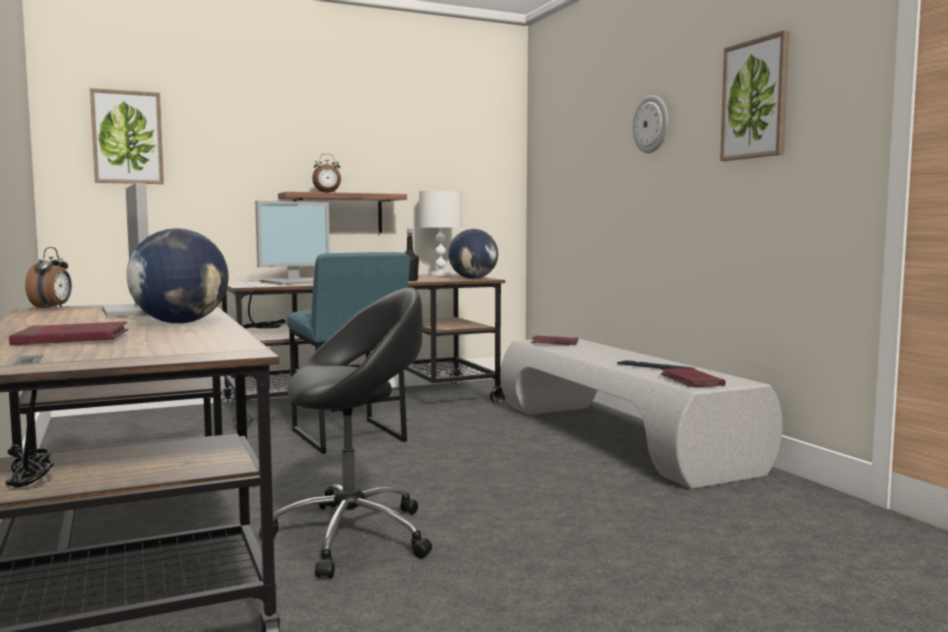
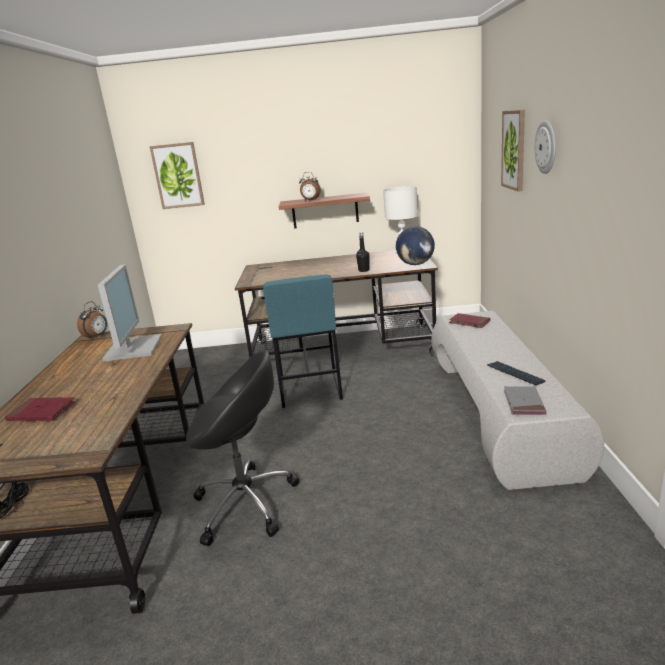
camera: 25 degrees right, 15 degrees up
(180, 323) = (124, 380): globe -> none
(296, 282) = (285, 274): monitor -> none
(691, 381) = (524, 403): red book -> grey book
(755, 99) = (610, 150): picture -> picture (514, 150)

